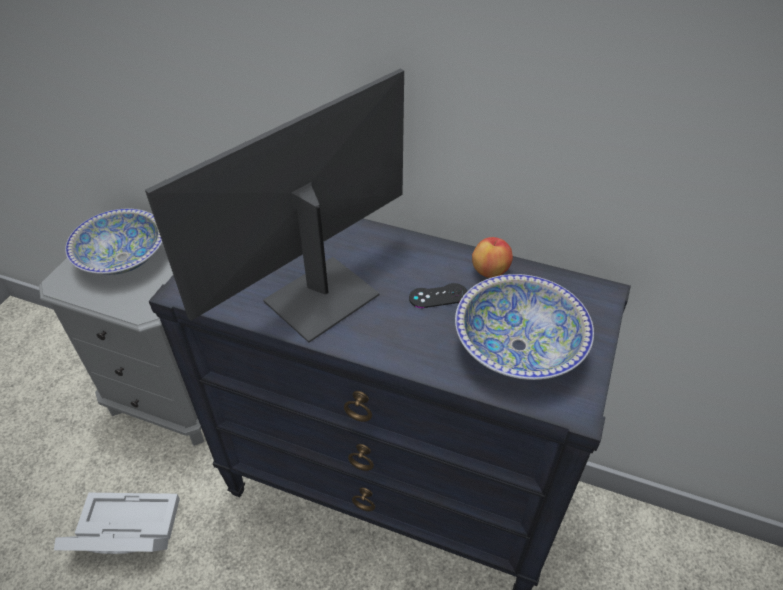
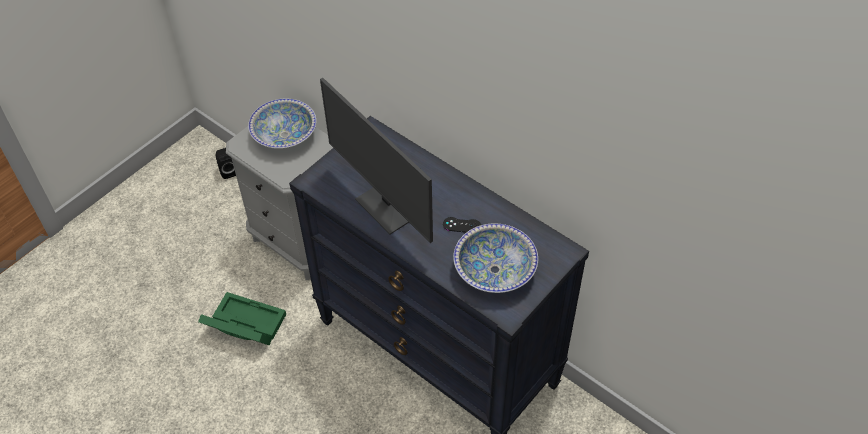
camera: 20 degrees right, 5 degrees up
(59, 339) = (228, 171): none -> black speaker
(122, 532) = (243, 325): white storage box -> green storage box
(319, 296) = (389, 206): monitor -> monitor turned 105 degrees counterclockwise
(490, 270) = (503, 217): apple -> none

